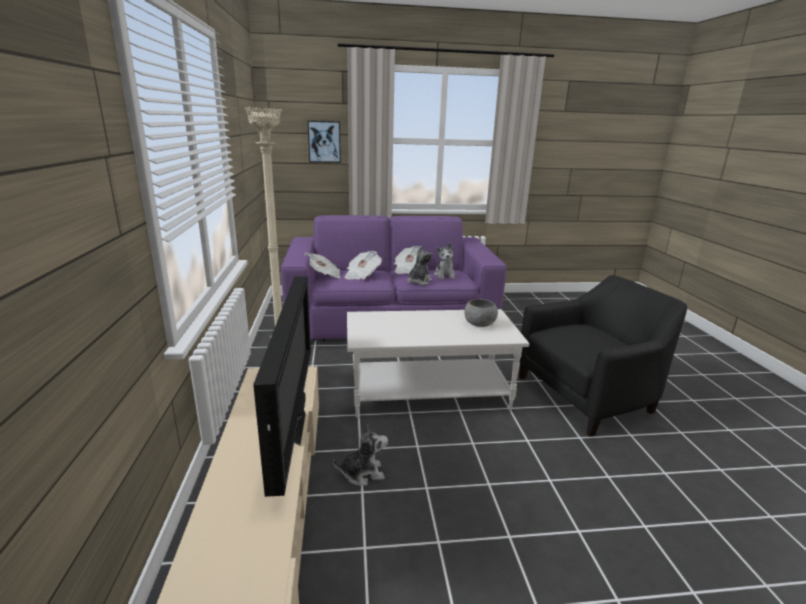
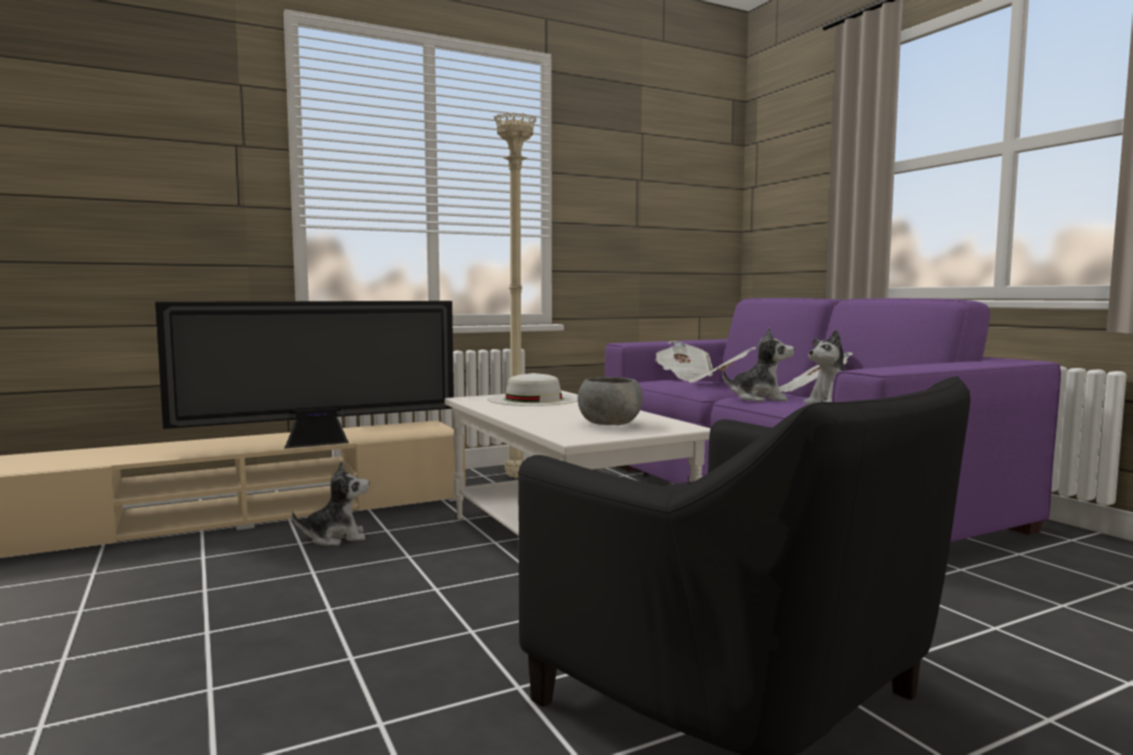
camera: 70 degrees right, 15 degrees down
(324, 142) = (813, 187): picture -> none
(362, 473) = (335, 538): plush toy -> plush toy turned 75 degrees counterclockwise
(382, 325) = (533, 399): none -> white hat

